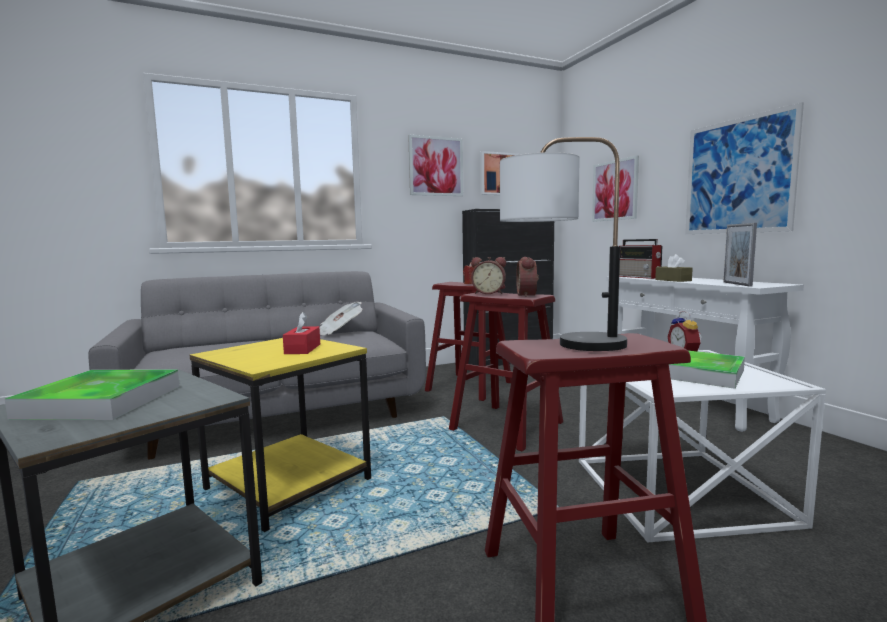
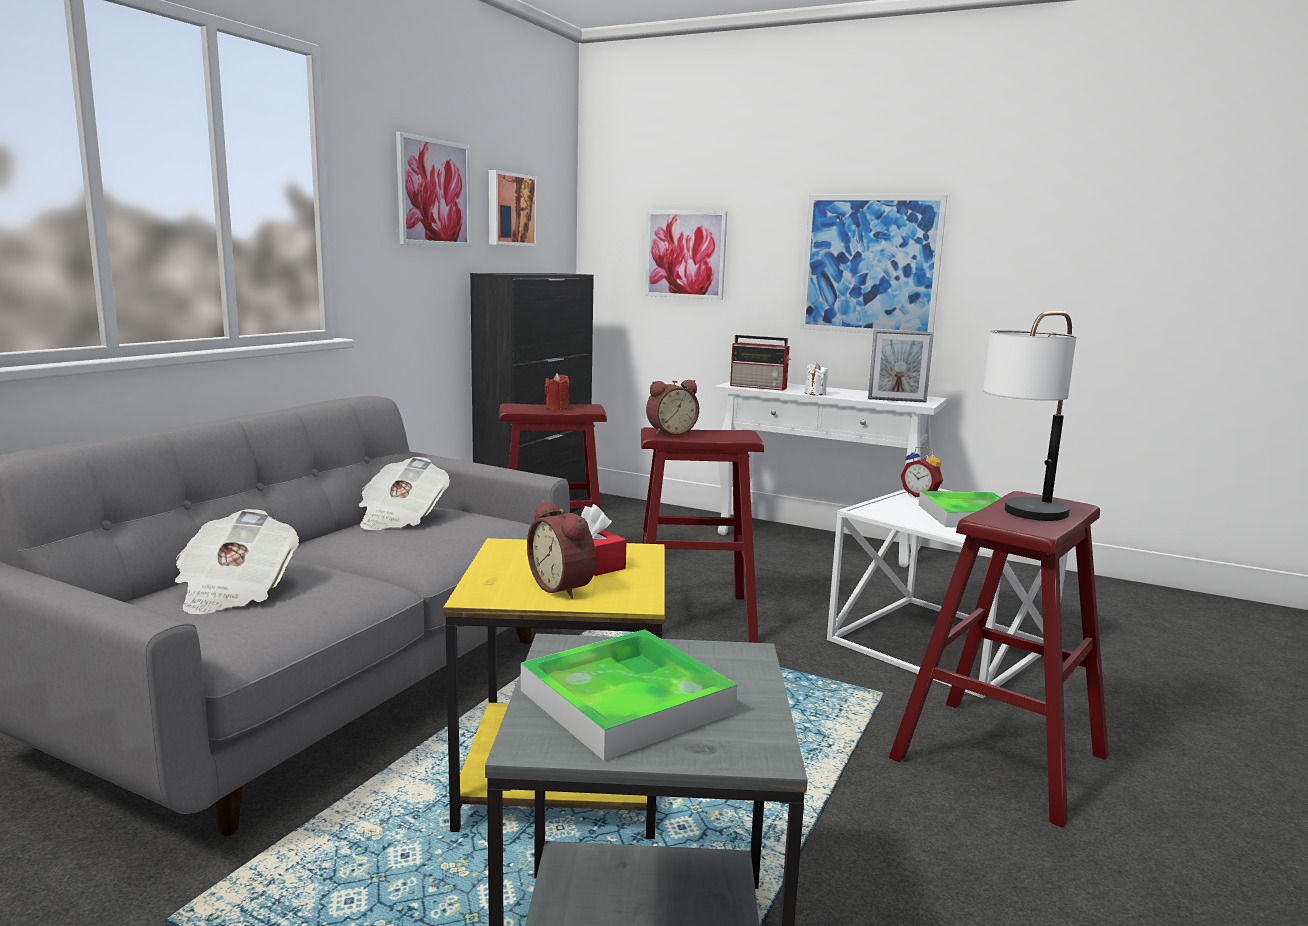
camera: 40 degrees left, 5 degrees up
(205, 348) = (235, 592): none -> newspaper
(528, 295) = (733, 434): alarm clock -> alarm clock (564, 587)
(673, 280) = (815, 394): brown tissue box -> white candle
(737, 284) = (897, 400): picture frame -> picture frame turned 45 degrees counterclockwise

